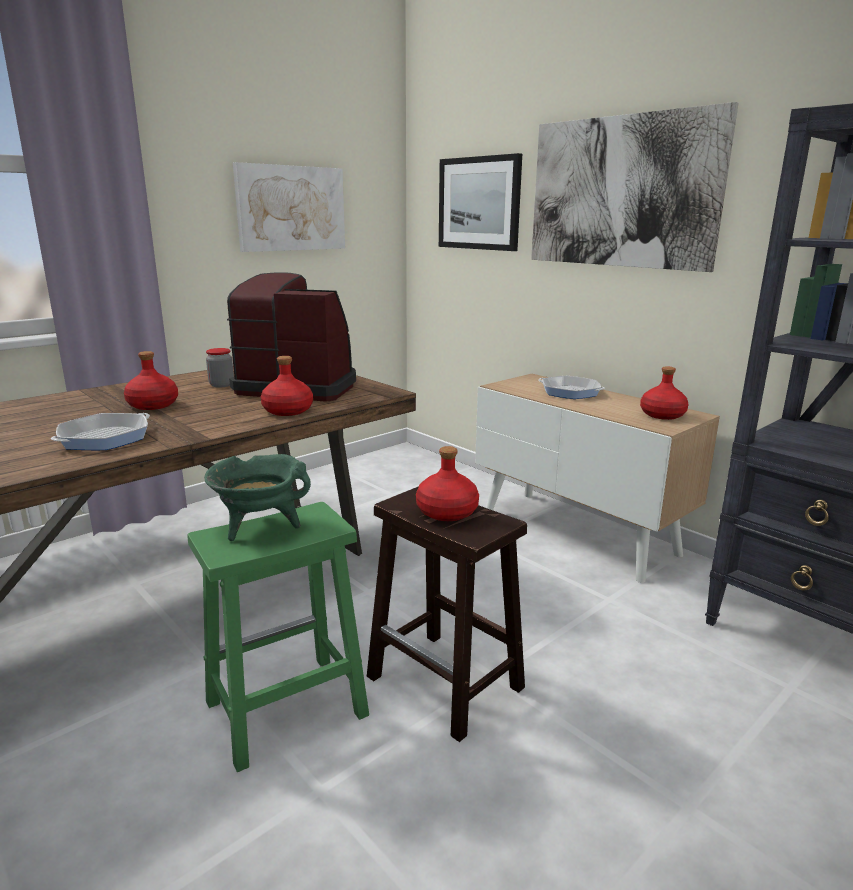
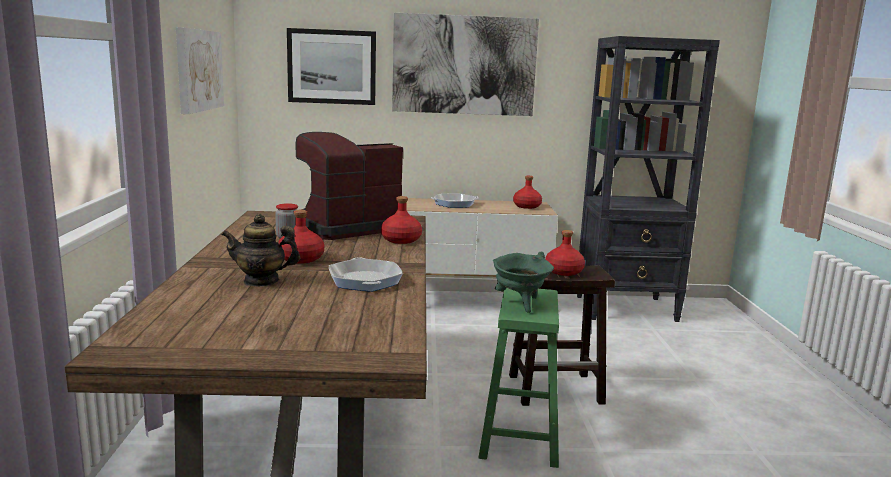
camera: 50 degrees left, 5 degrees down
(60, 415) = (261, 281): none -> teapot

